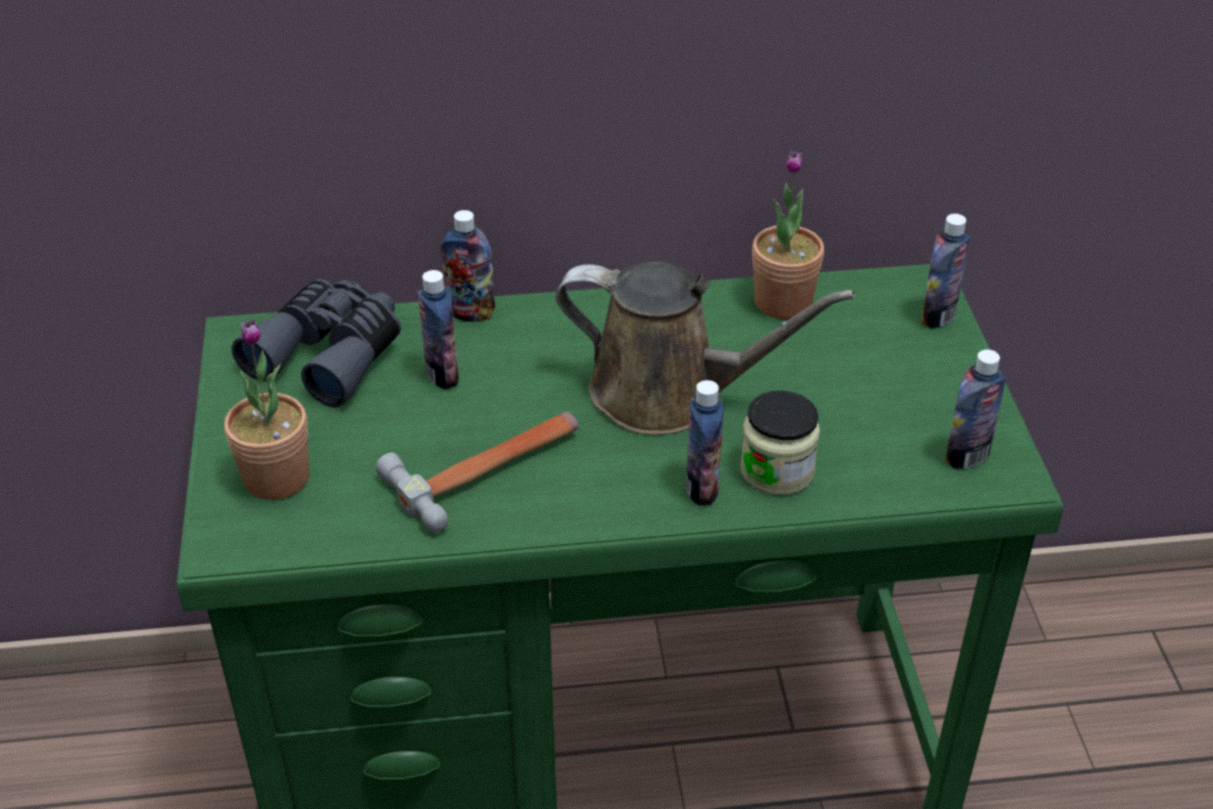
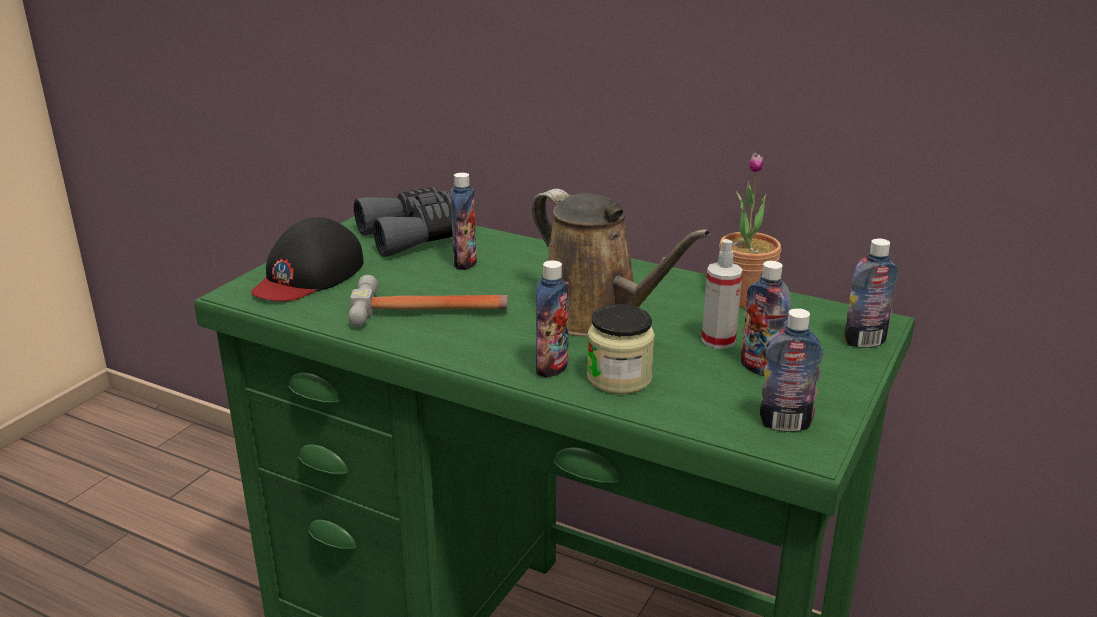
camera: 35 degrees right, 15 degrees down
(276, 478) = (308, 275): potted plant -> black cap
(470, 313) = (522, 243): bottle -> bottle (761, 368)
(815, 375) = (718, 340): none -> spray bottle

